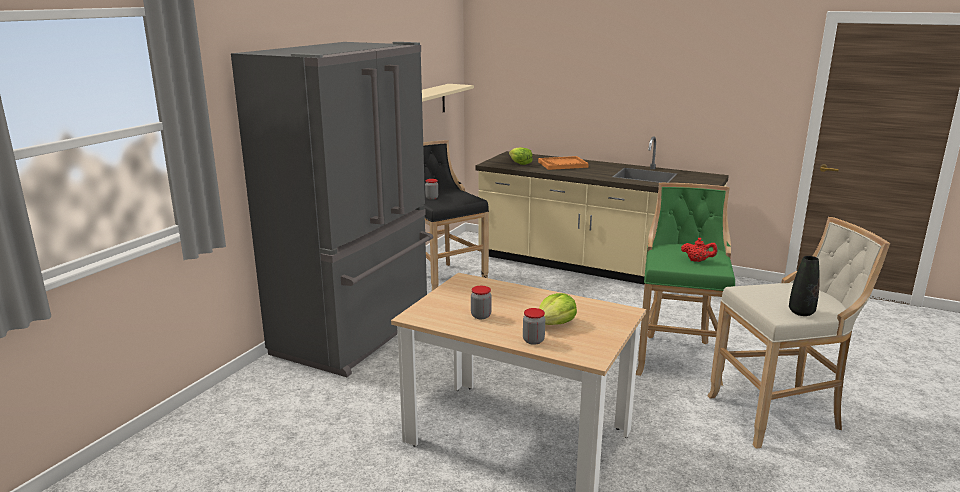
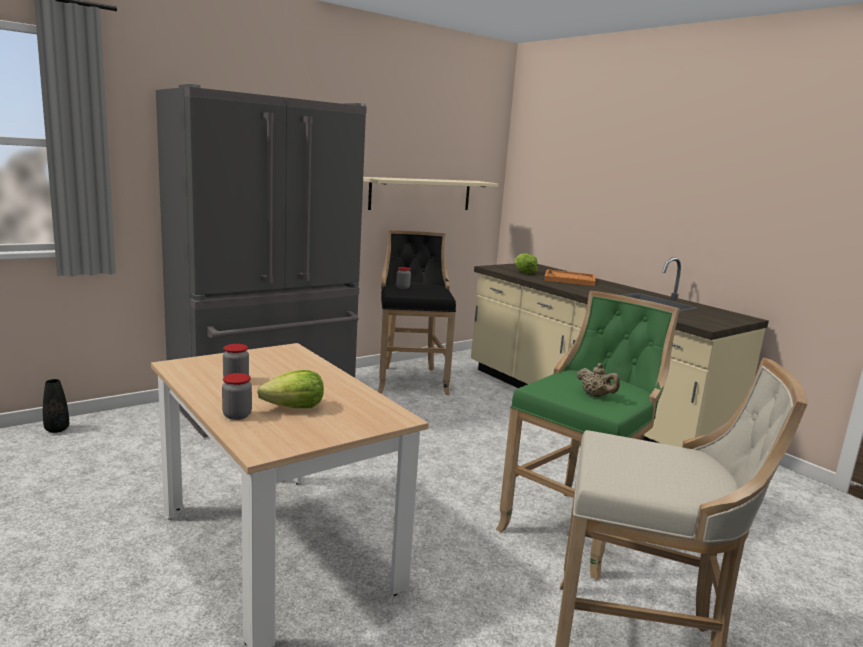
camera: 25 degrees right, 5 degrees down
(697, 261) = (596, 396): red teapot -> beige teapot
(801, 312) = (646, 486): black vase -> black vase (57, 429)

